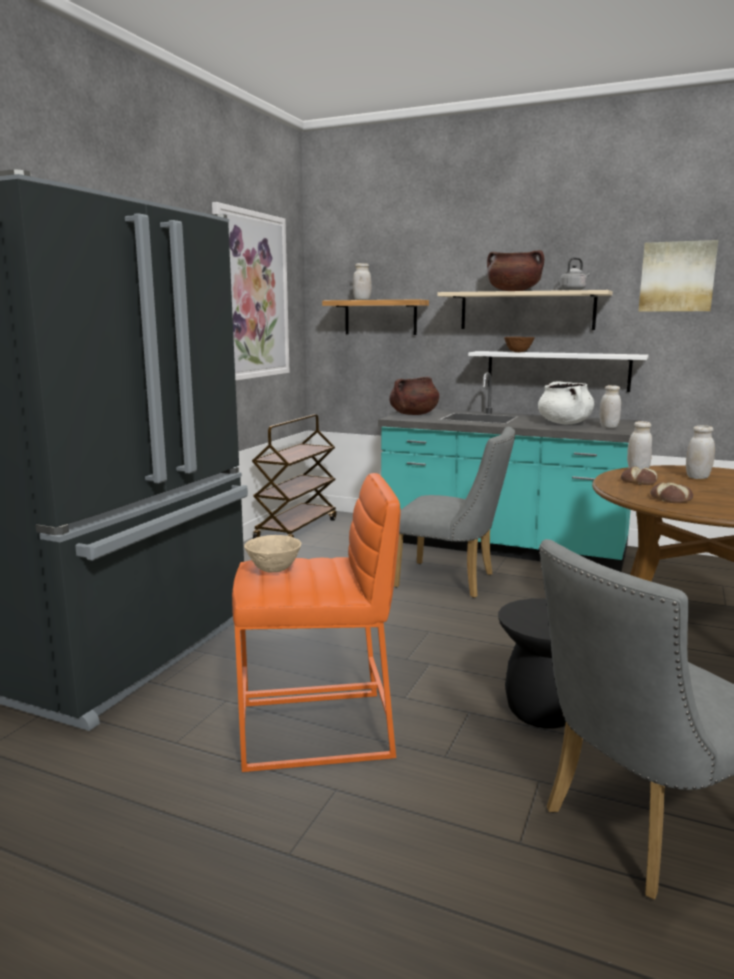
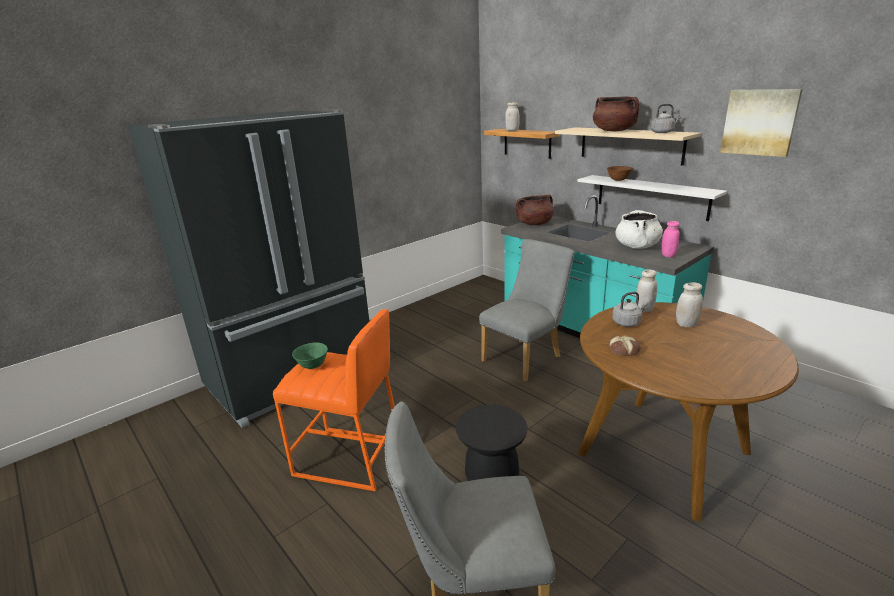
camera: 25 degrees right, 10 degrees up
(251, 296) = (425, 133): picture -> none
(273, 570) = (312, 366): beige bowl -> green bowl
(296, 529) = (459, 293): brown cart -> none
(452, 581) = (526, 357): grey chair -> grey chair turned 90 degrees counterclockwise
(608, 427) = (668, 255): white jar -> pink jar
(639, 481) = (627, 322): bread -> grey kettle

